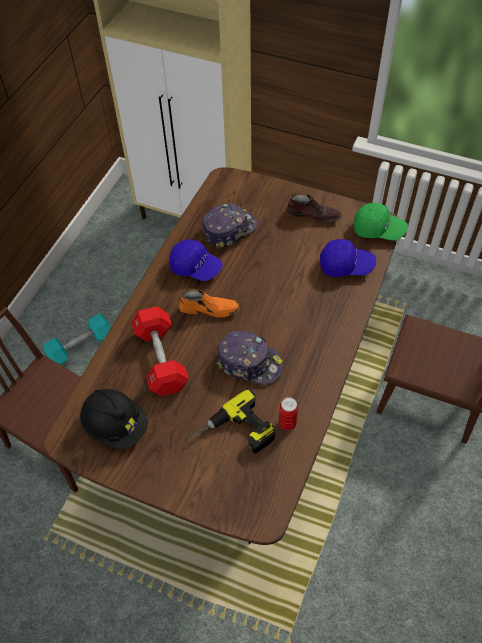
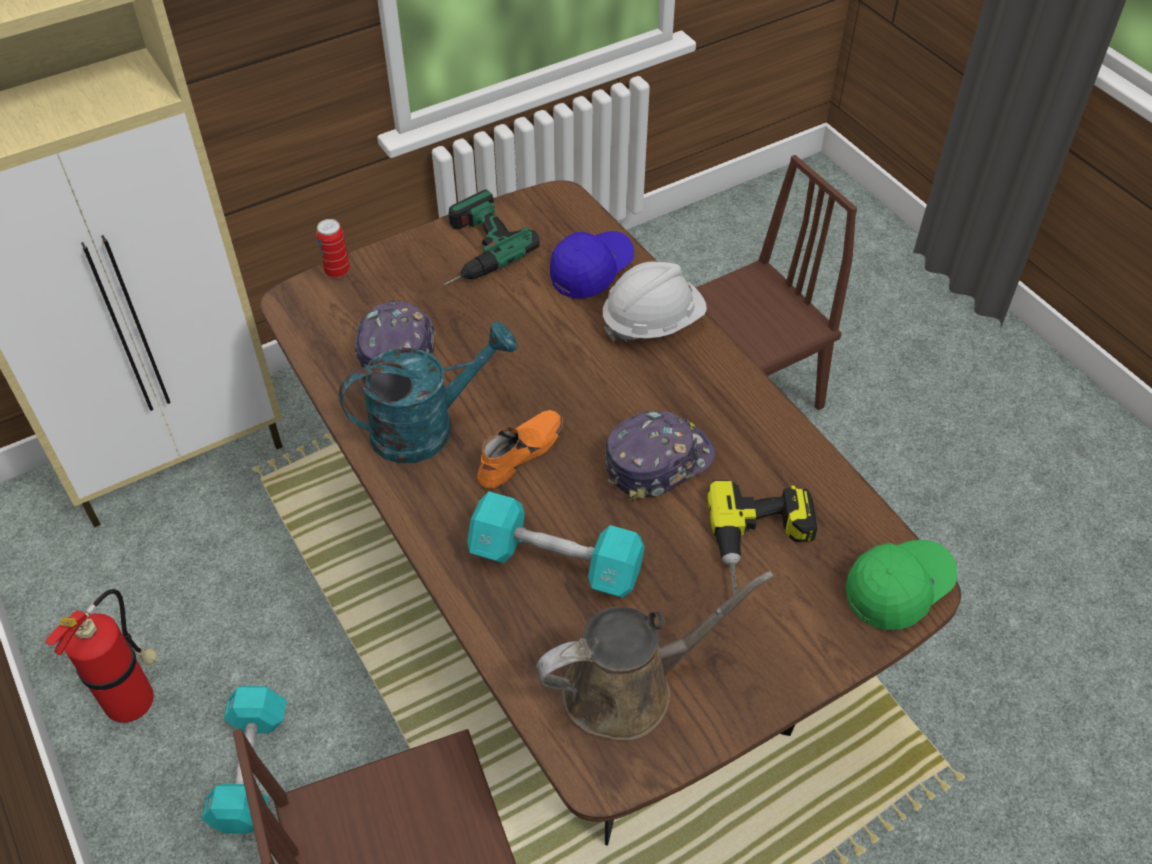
camera: 55 degrees left, 5 degrees down
(81, 289) = (135, 699): none -> fire extinguisher
(115, 425) = (628, 688): black hard hat -> brown watering can
(161, 359) = (556, 562): red dumbbell -> turquoise dumbbell
(196, 267) = (427, 427): blue cap -> turquoise watering can
(287, 423) = (791, 478): can -> can (337, 271)
(314, 214) = (471, 250): brown shoe -> power drill
(336, 309) = (652, 322): none -> white hard hat
(378, 230) = (565, 208): green cap -> green cap (897, 590)

